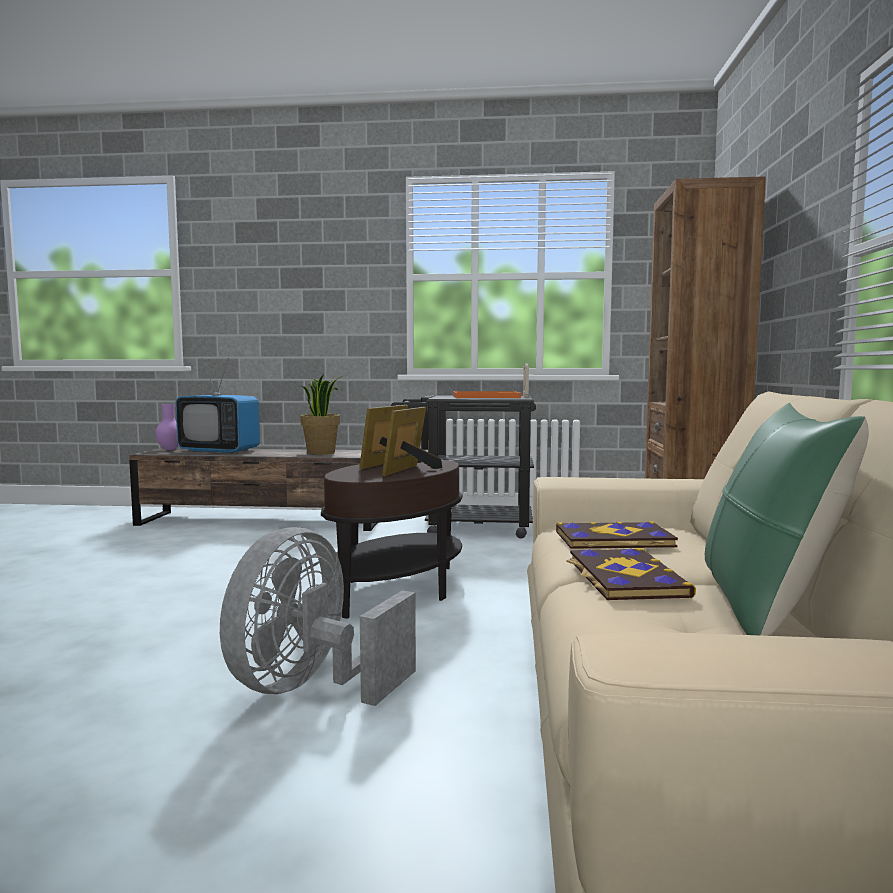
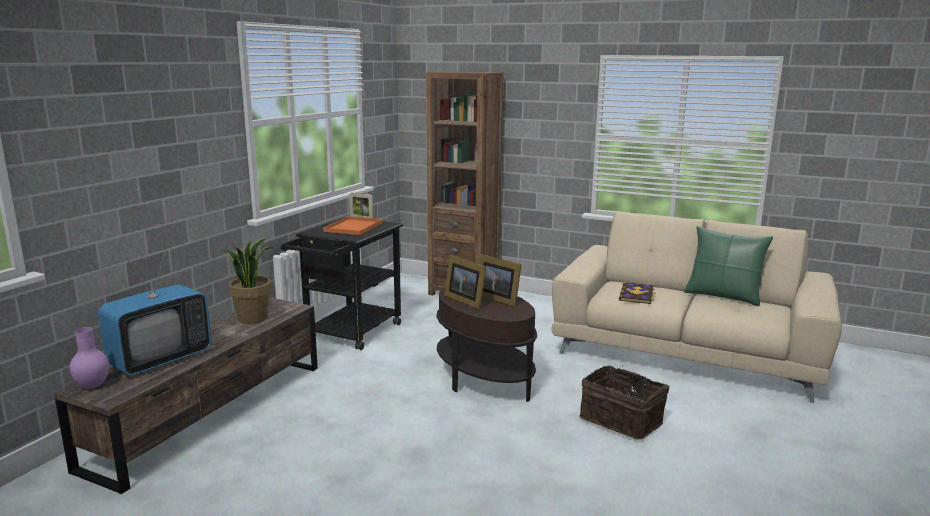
camera: 70 degrees left, 10 degrees up
(311, 687) = (622, 420): grey fan -> basket
(624, 578) = (694, 305): book -> none

